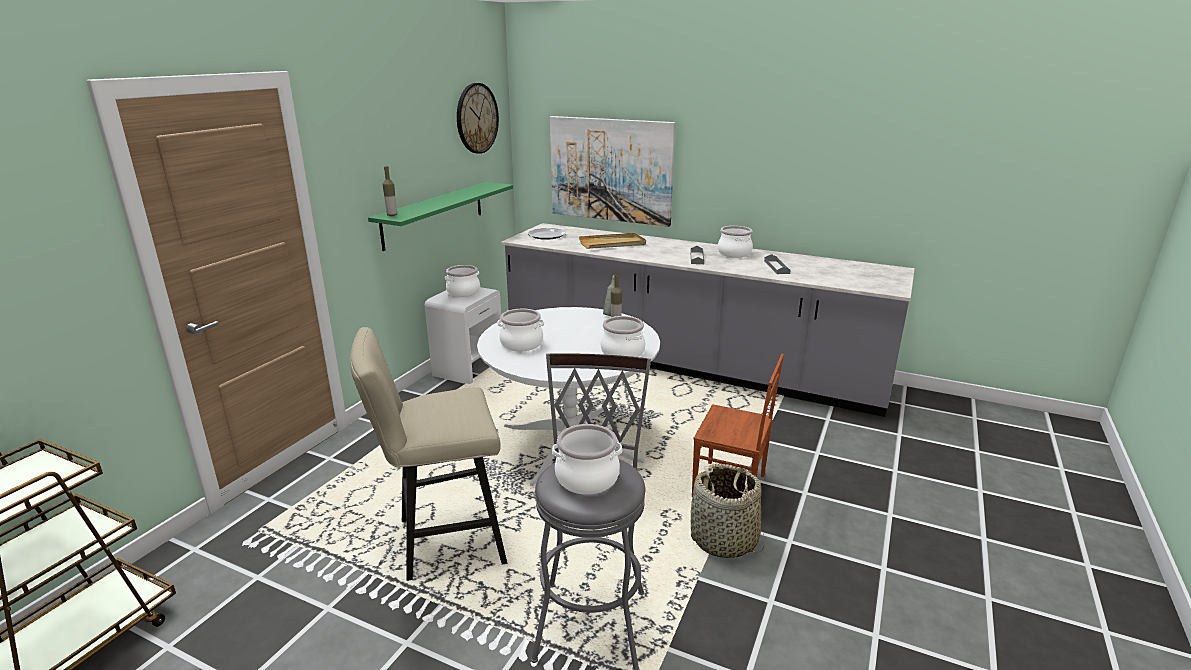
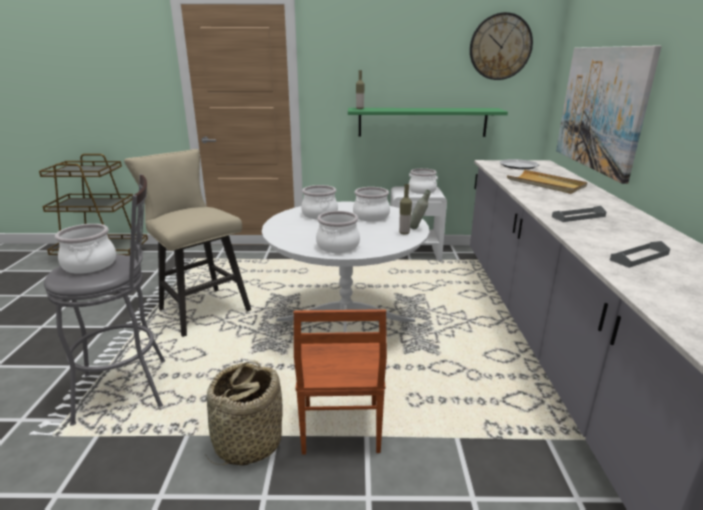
camera: 65 degrees right, 0 degrees up
(734, 253) = (640, 230): cooking pot -> cooking pot (371, 216)

